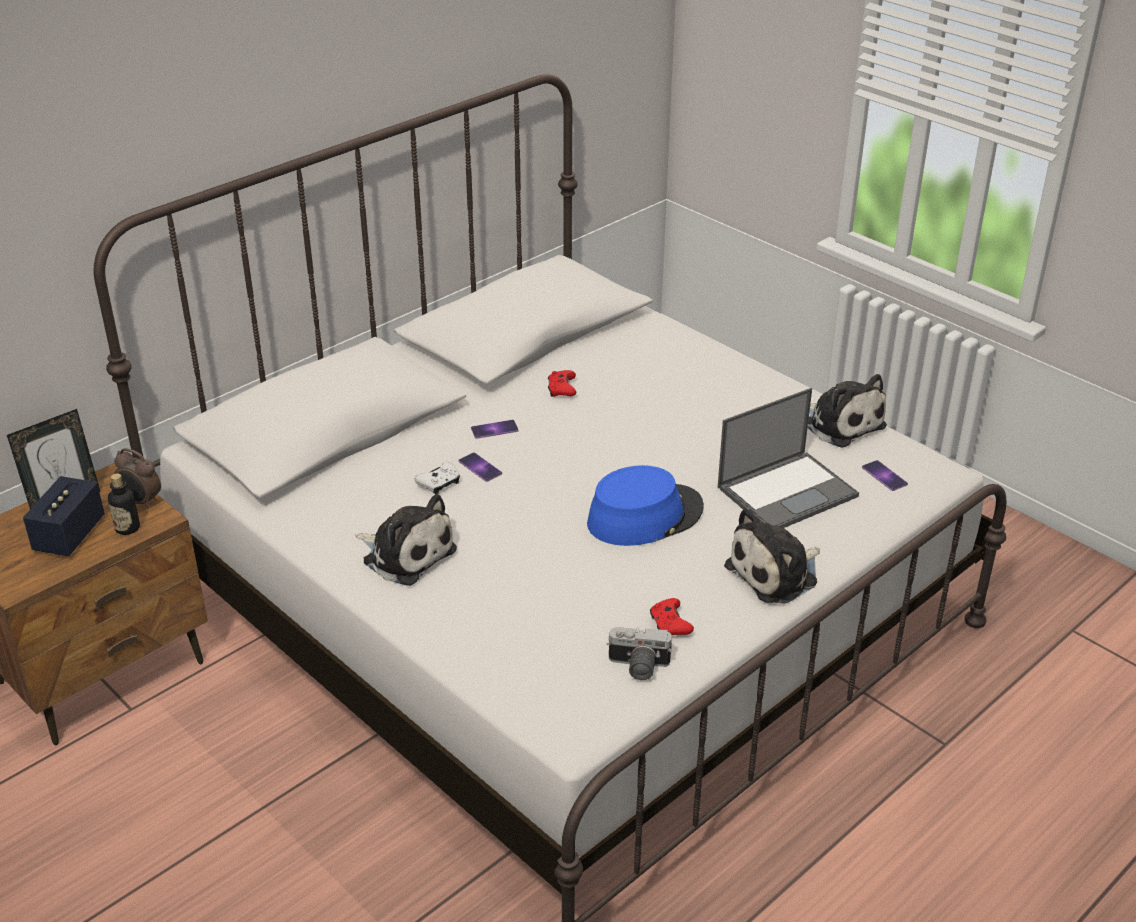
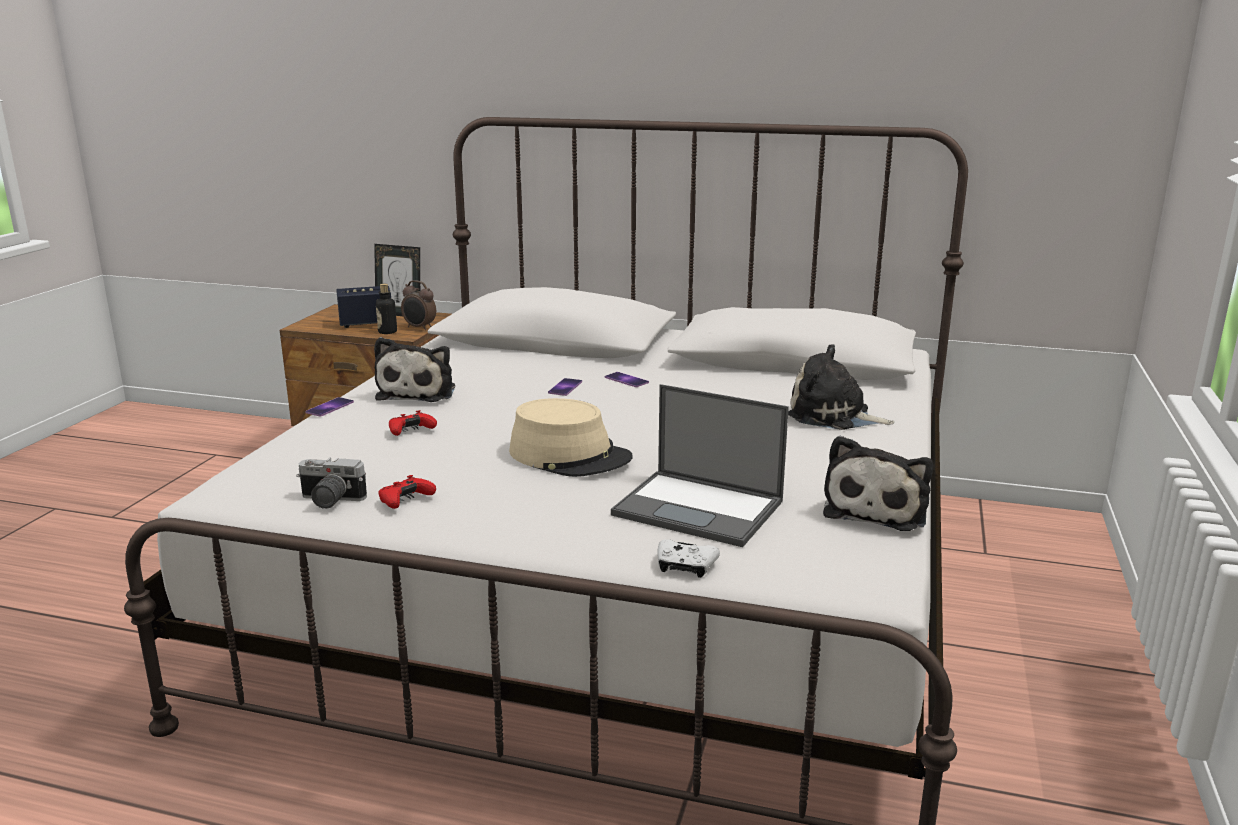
camera: 60 degrees right, 15 degrees down
(141, 502) = (419, 328): alarm clock -> alarm clock turned 60 degrees counterclockwise
(439, 484) = (525, 381): white game controller -> white game controller (685, 567)
(561, 390) = (723, 387): red game controller -> red game controller (411, 431)
(637, 667) = (329, 501): camera -> camera turned 60 degrees counterclockwise
(644, 516) = (570, 456): blue hat -> beige hat
(776, 574) = (540, 532): plush toy -> plush toy (833, 416)
(884, 476) = (809, 554): phone -> phone (330, 407)

